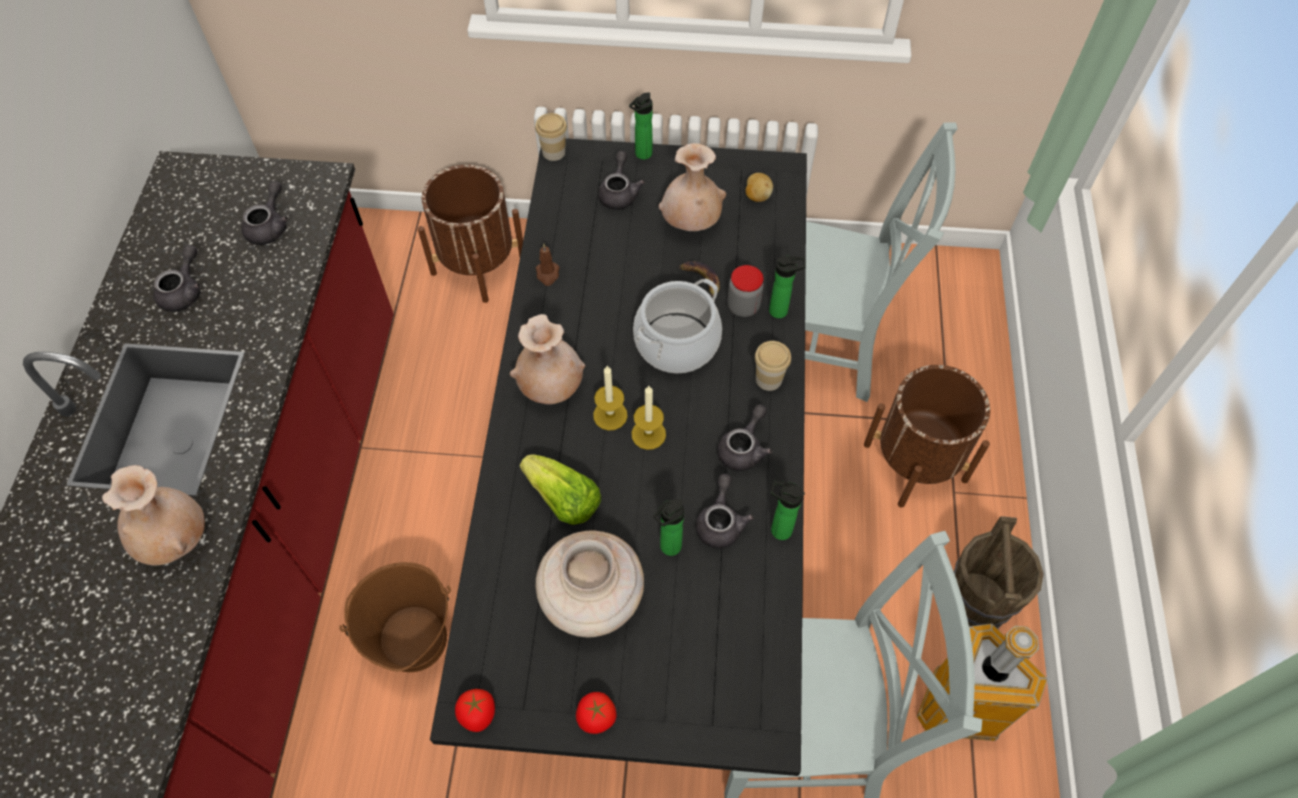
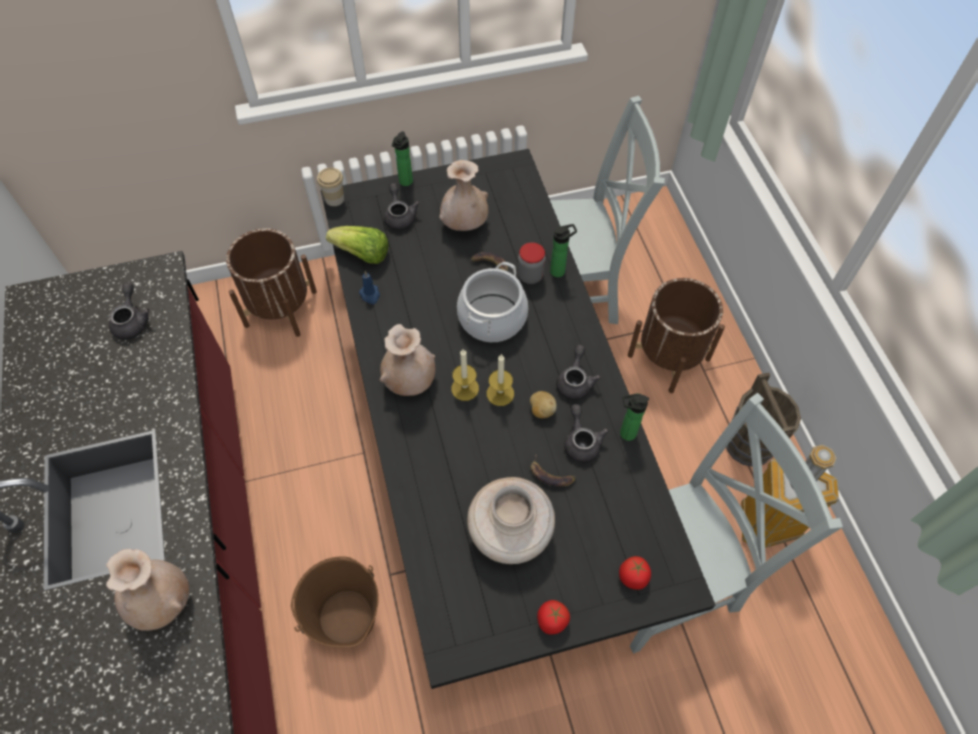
camera: 20 degrees left, 0 degrees up
(184, 291) = (80, 396): grey teapot -> none
(478, 715) = (460, 653): tomato -> tomato (633, 577)
(547, 274) = (370, 295): brown candle -> blue candle
(563, 500) = (456, 464): lettuce -> lettuce (362, 254)
(668, 548) = (551, 474): bottle -> banana
(757, 196) = (505, 190): potato -> potato (541, 410)
(768, 379) = (572, 324): cup -> none

